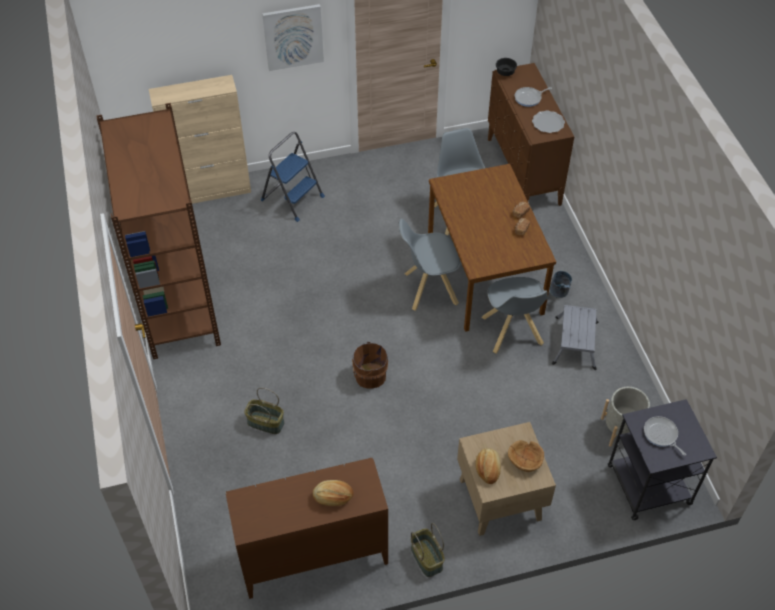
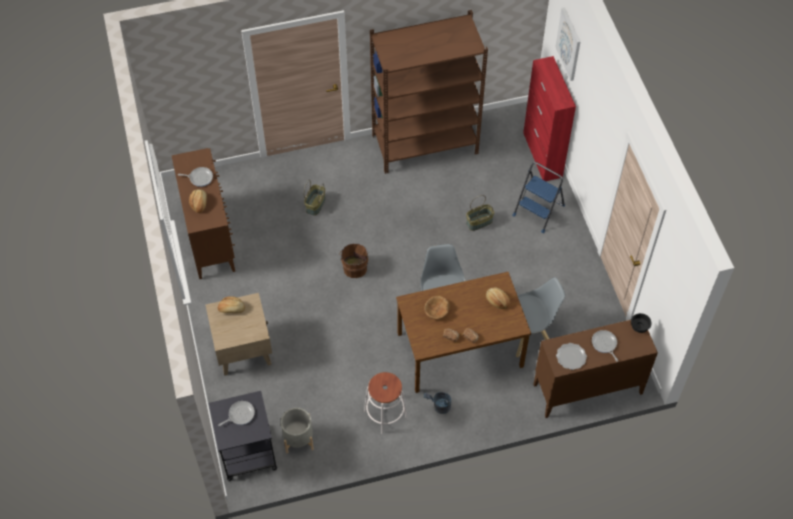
camera: 90 degrees right, 5 degrees up
(211, 191) = (542, 155): beige cabinet -> red cabinet
(284, 500) = (200, 178): none -> frying pan
(293, 37) = (602, 131): picture -> picture (569, 44)
(427, 558) = (201, 302): basket -> basket (479, 222)
(470, 189) = (497, 301): none -> bread
(512, 332) = (396, 367): grey chair -> none
(525, 460) = (236, 332): brown bowl -> brown bowl (436, 311)
(575, 343) = (385, 414): grey step ladder -> white stool

